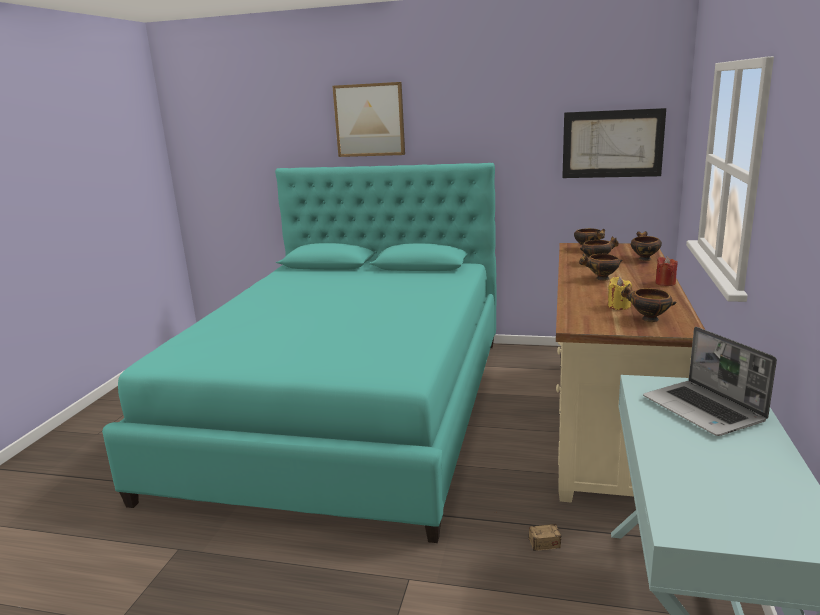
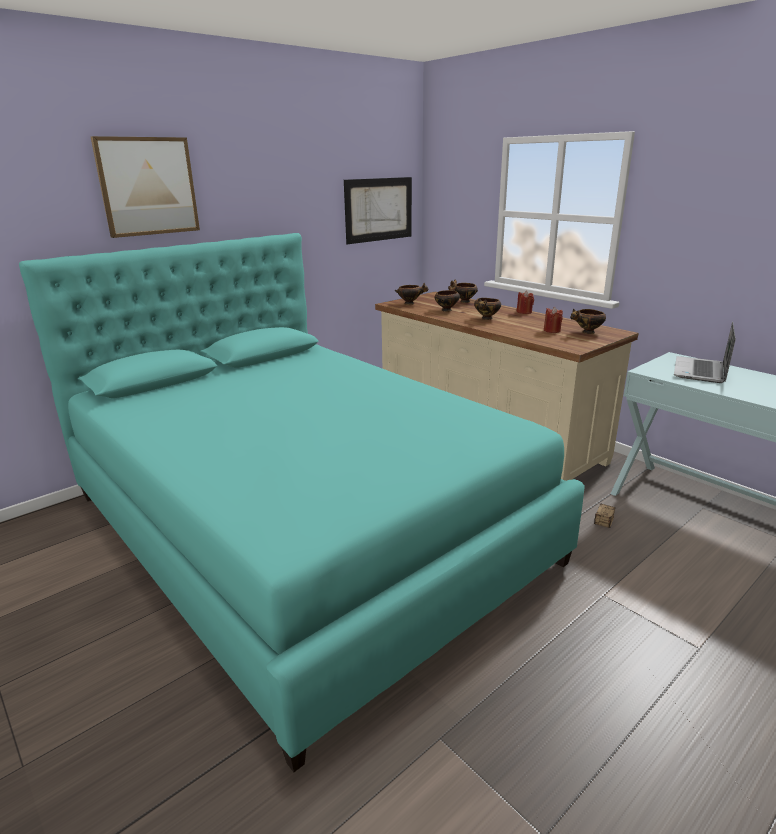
camera: 55 degrees left, 5 degrees up
(618, 306) = (552, 331): yellow candle -> red candle
(704, 410) = (700, 371): laptop -> laptop turned 105 degrees clockwise

